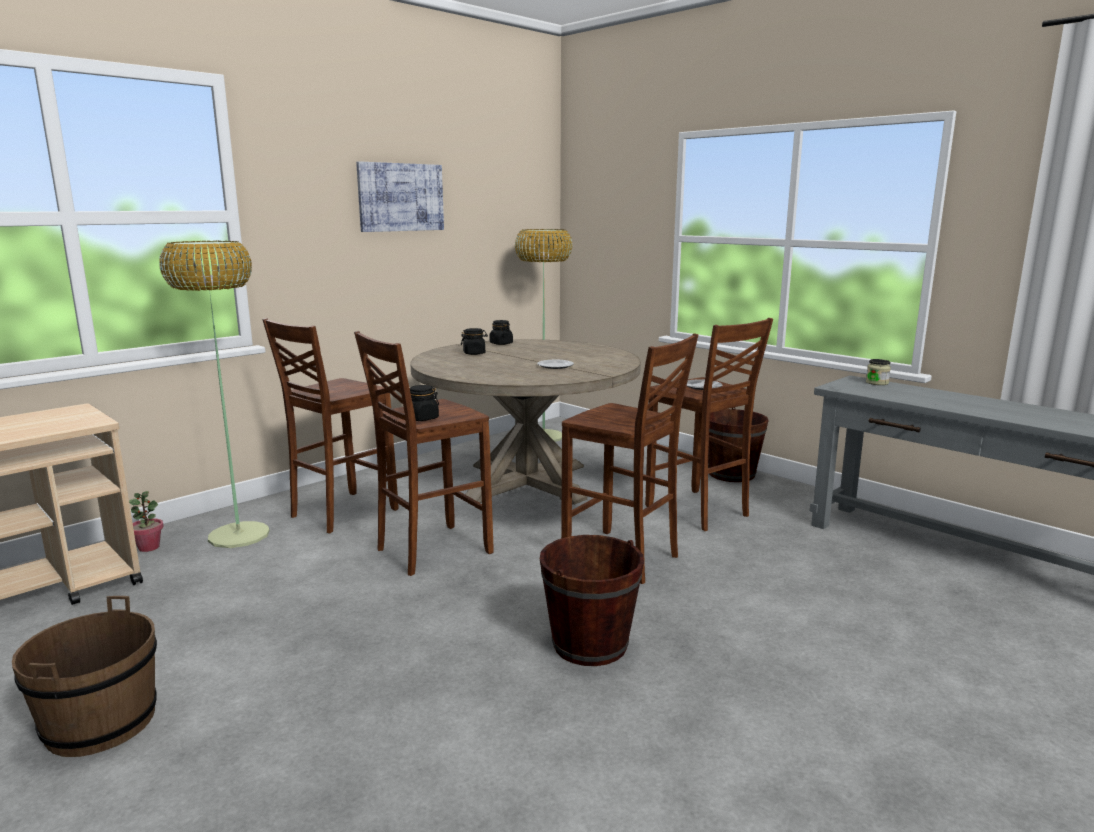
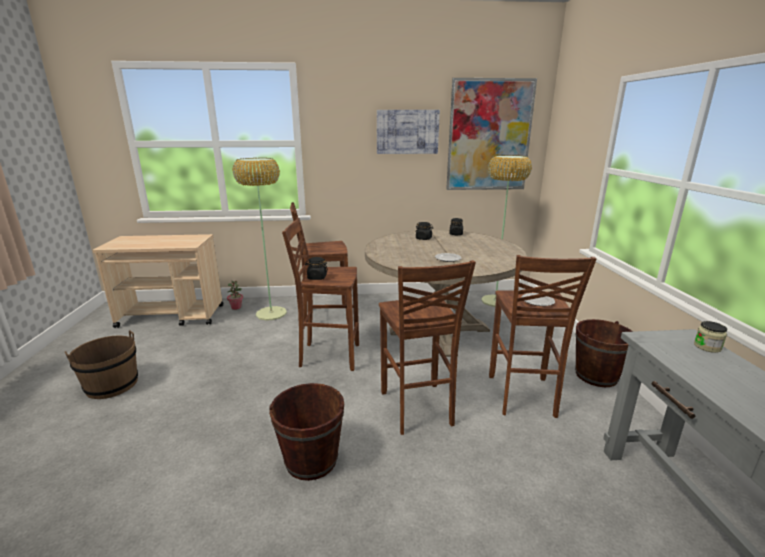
camera: 40 degrees right, 5 degrees up
(500, 204) = (489, 136): none -> picture

